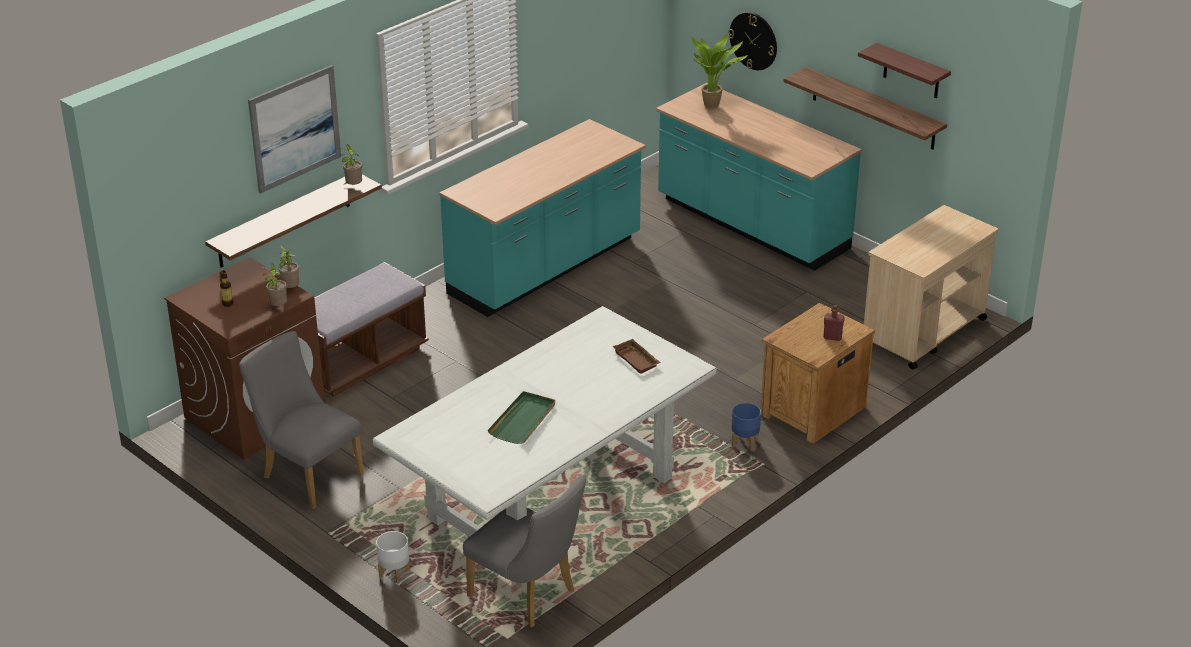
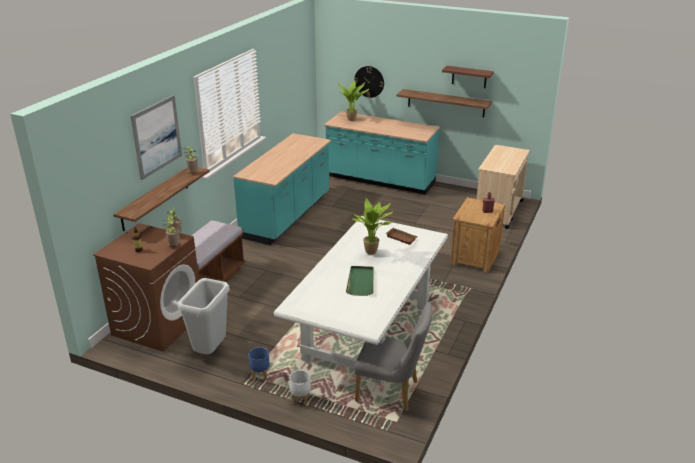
camera: 20 degrees left, 5 degrees down
(307, 474) = (210, 351): grey chair -> grey trash can
(574, 375) = (373, 252): none -> potted plant
(744, 442) = (452, 279): blue planter -> blue planter (259, 375)

